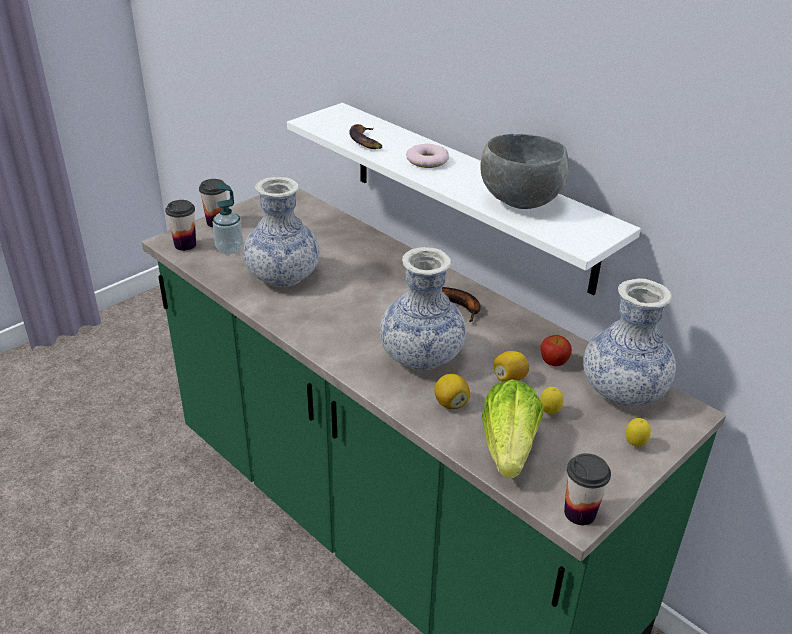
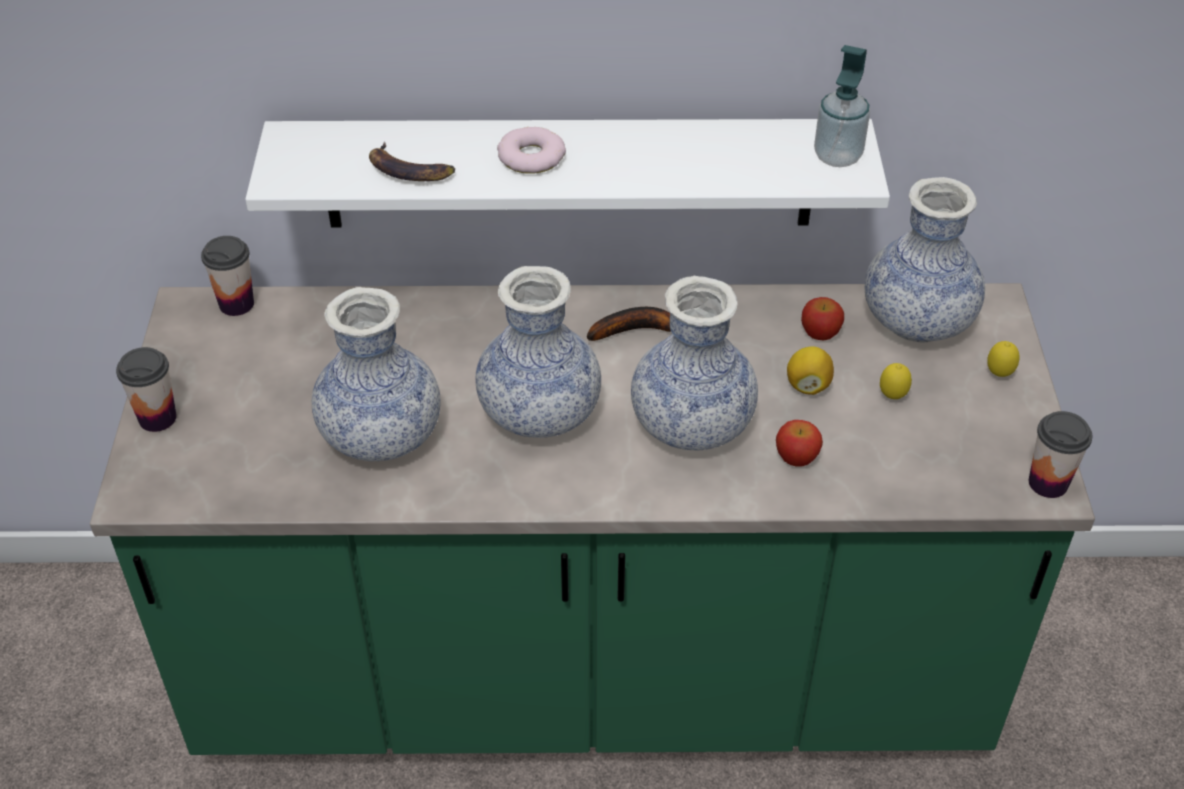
camera: 45 degrees left, 10 degrees up
(185, 245) = (170, 484): cup -> cup (236, 304)
(229, 249) = (244, 445): soap dispenser -> soap dispenser (837, 156)
(359, 308) = (539, 413): none -> vase
(450, 403) = (796, 458): lemon -> apple
(509, 448) = (910, 464): lettuce -> none
(521, 202) = (721, 157): grey bowl -> none

